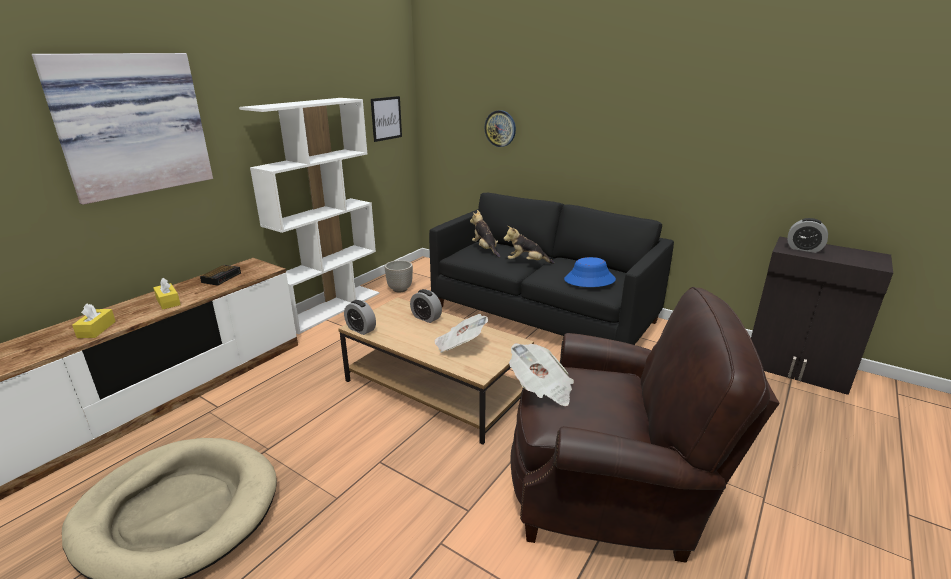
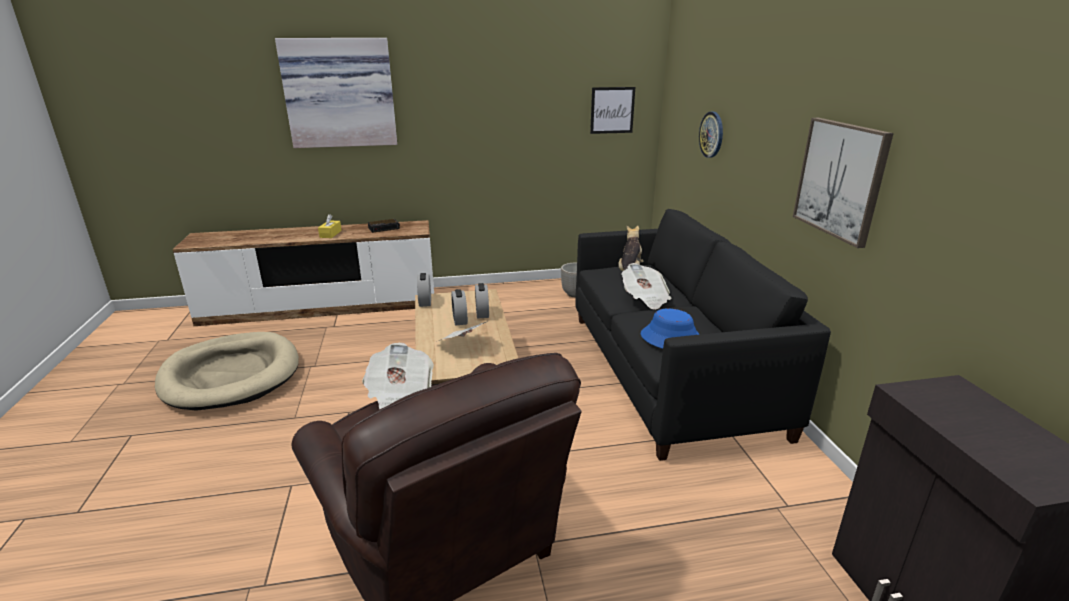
camera: 45 degrees right, 0 degrees up
(96, 329) = (274, 238): yellow tissue box -> none
(331, 308) = (499, 289): white bookcase -> none
(526, 262) = (645, 298): plush toy -> newspaper
(656, 143) = (840, 179): none -> picture
(804, 249) = (948, 404): alarm clock -> alarm clock (460, 320)

